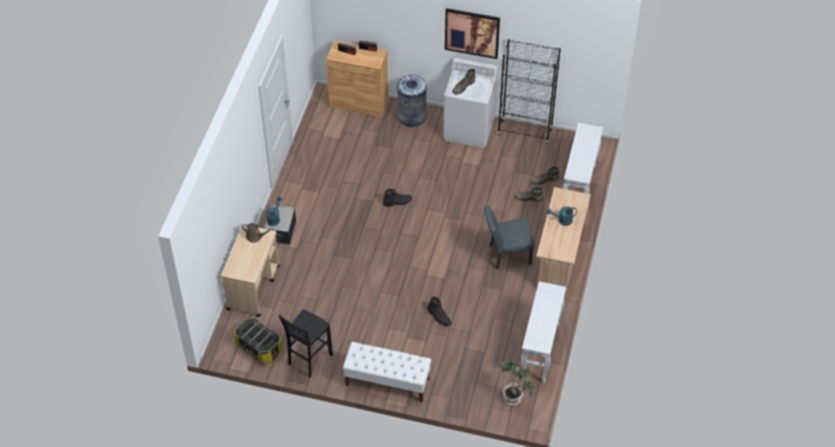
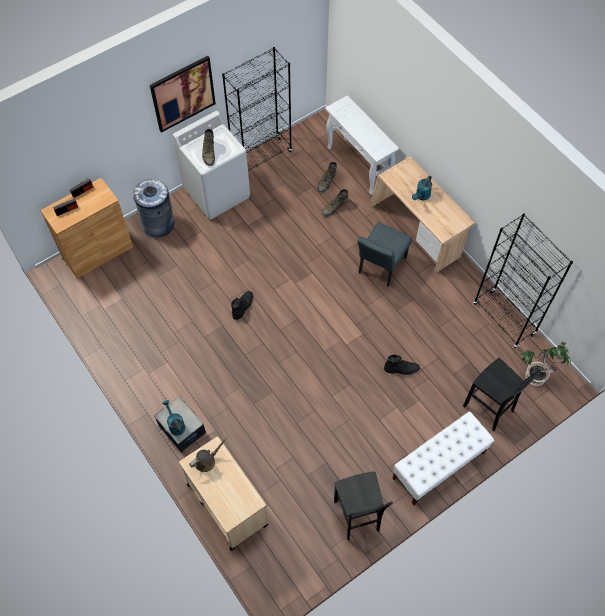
camera: 50 degrees left, 10 degrees up
(259, 347) = (303, 553): storage box -> none
(459, 385) = (489, 409): none -> black stool
(540, 351) = (504, 319): white console table -> black bookcase

